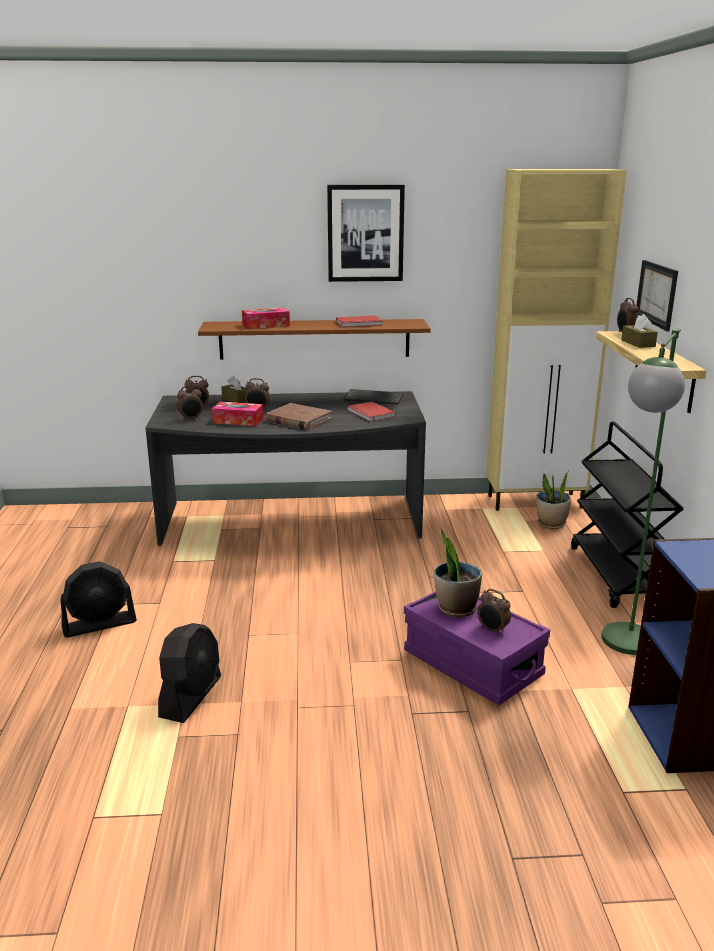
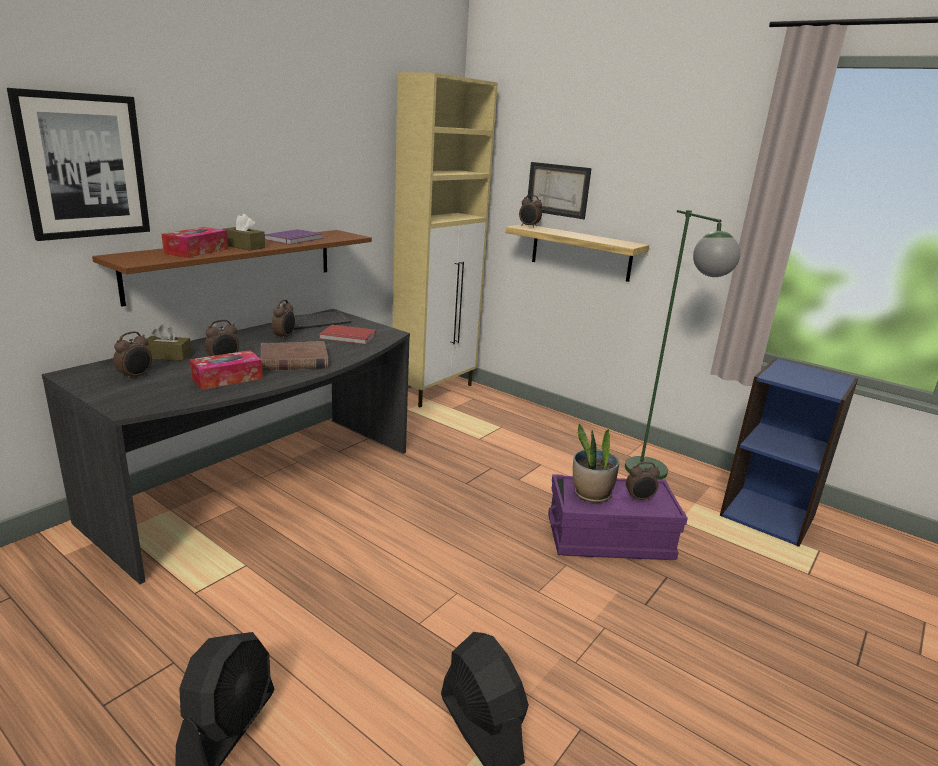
camera: 50 degrees left, 0 degrees up
(191, 419) = (159, 392): alarm clock -> alarm clock (285, 337)
(360, 323) = (295, 239): red book -> purple book
(365, 233) = (281, 133): picture -> picture (84, 166)
(551, 524) = (473, 405): potted plant -> none
(617, 576) = (569, 427): black cart -> none
(638, 343) = (559, 232): brown tissue box -> brown tissue box (244, 246)

